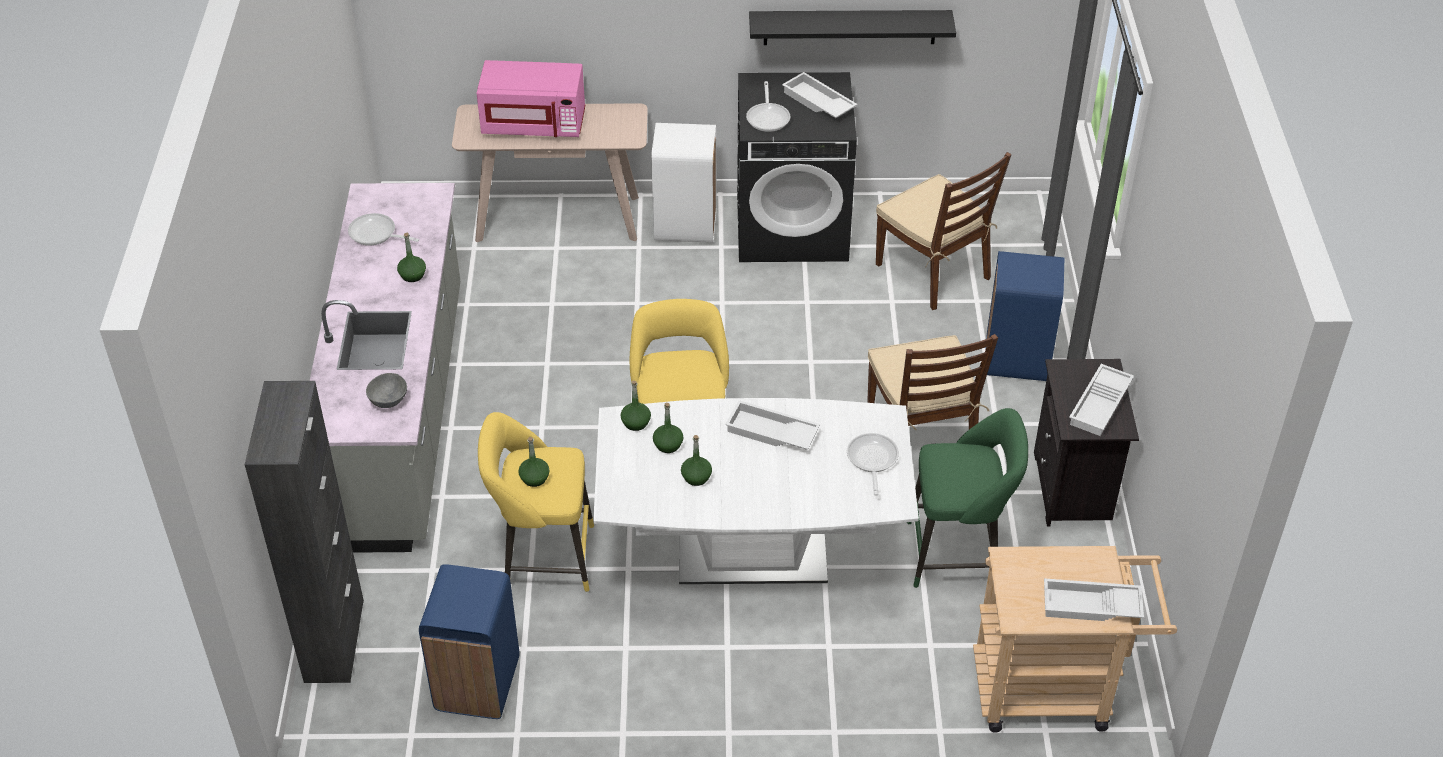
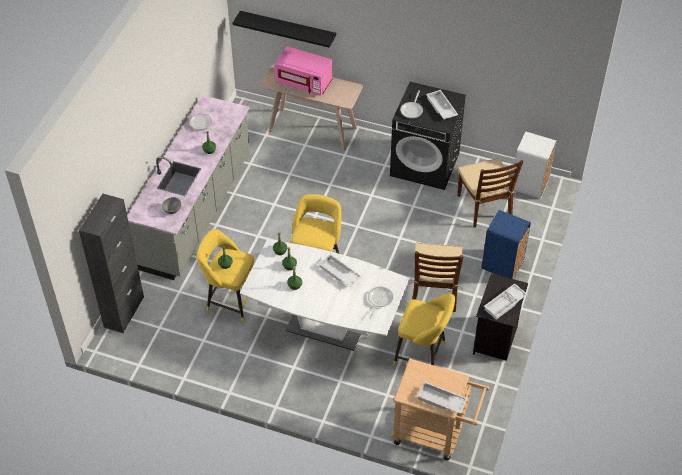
camera: 20 degrees right, 5 degrees up
(476, 685) = (176, 351): blue trash can -> none
(685, 225) = (372, 149): white trash can -> white trash can (529, 185)
(849, 27) = (467, 73): black shelf -> black shelf (288, 29)
(958, 554) = (422, 355): green stool -> yellow stool

